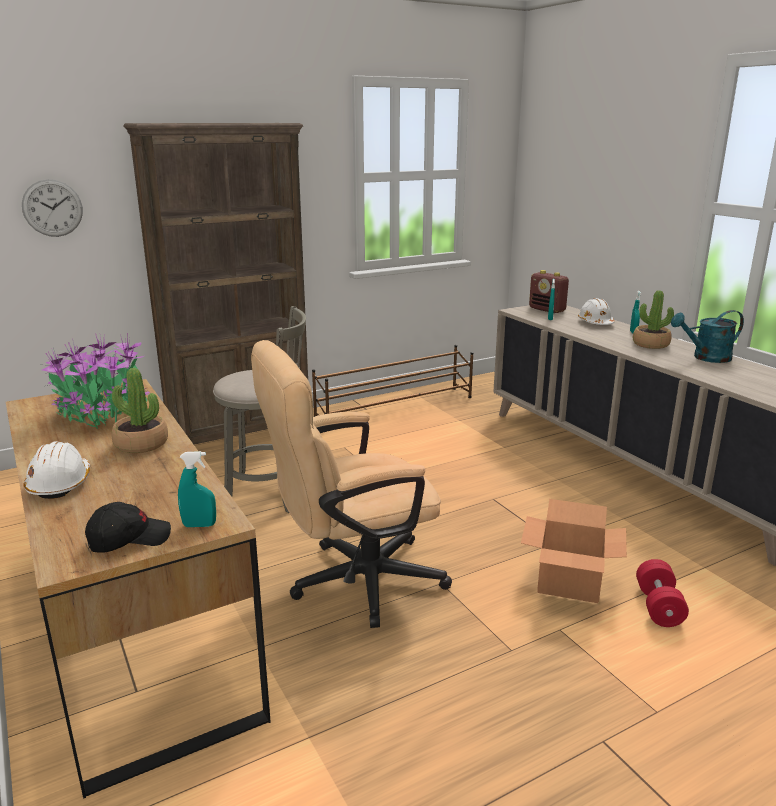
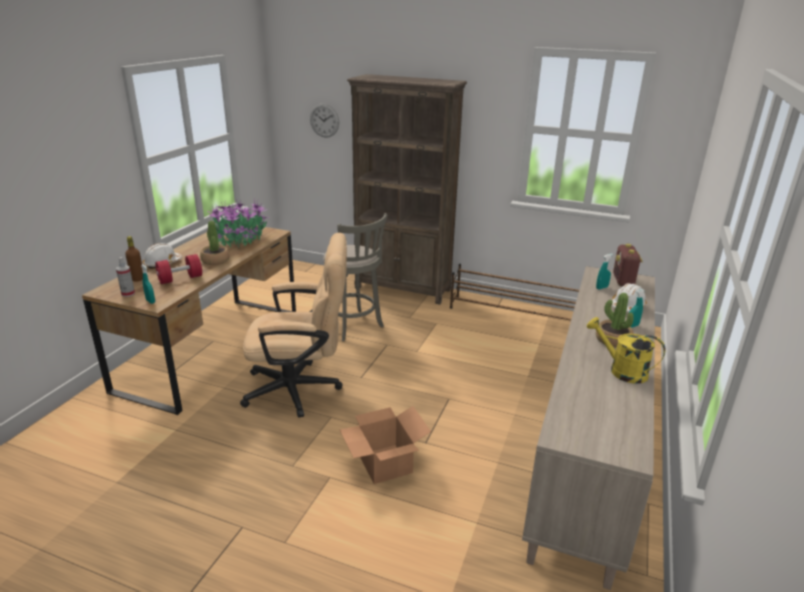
camera: 50 degrees right, 5 degrees up
(80, 518) = (137, 279): none -> brown bottle
(129, 539) = (128, 294): black cap -> spray bottle
(353, 582) = (301, 389): beige office chair -> beige office chair turned 150 degrees clockwise
(658, 606) = (398, 512): red dumbbell -> red dumbbell (180, 279)
(706, 358) = (621, 370): turquoise watering can -> yellow watering can

